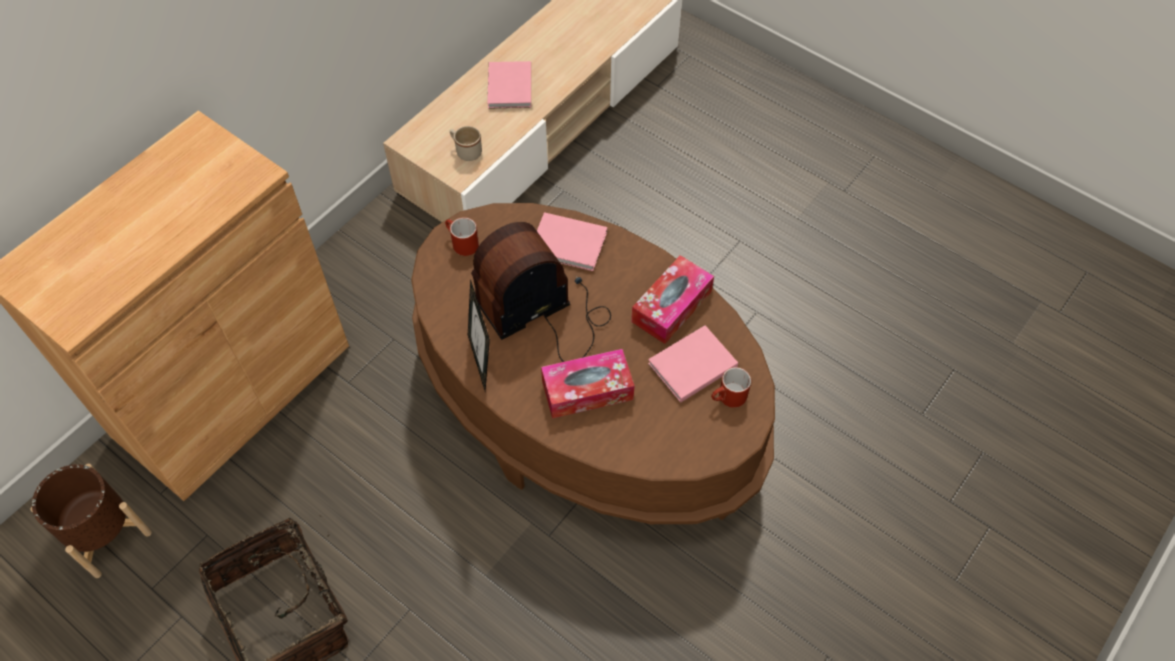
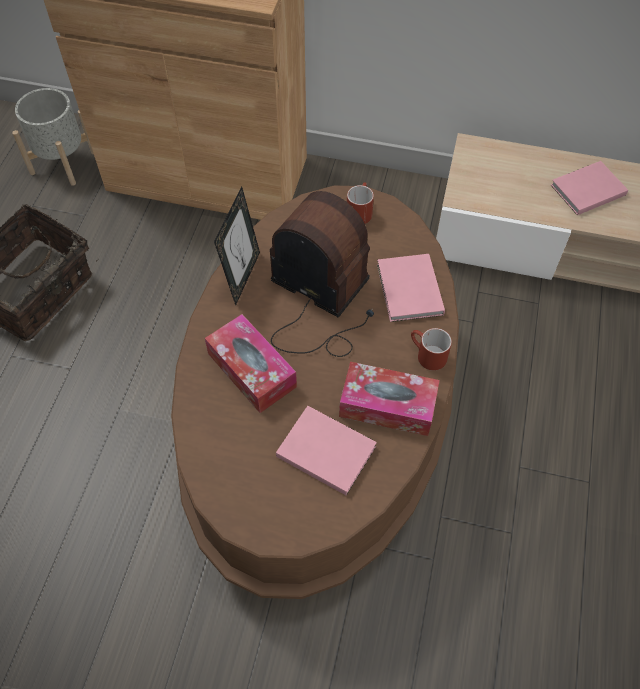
camera: 65 degrees right, 0 degrees up
(106, 534) = (63, 162): brown planter -> grey planter
(466, 151) = (490, 190): beige mug -> none
(482, 361) = (242, 277): picture frame -> picture frame turned 150 degrees clockwise
(728, 398) = (303, 501): red mug -> red mug (426, 355)

